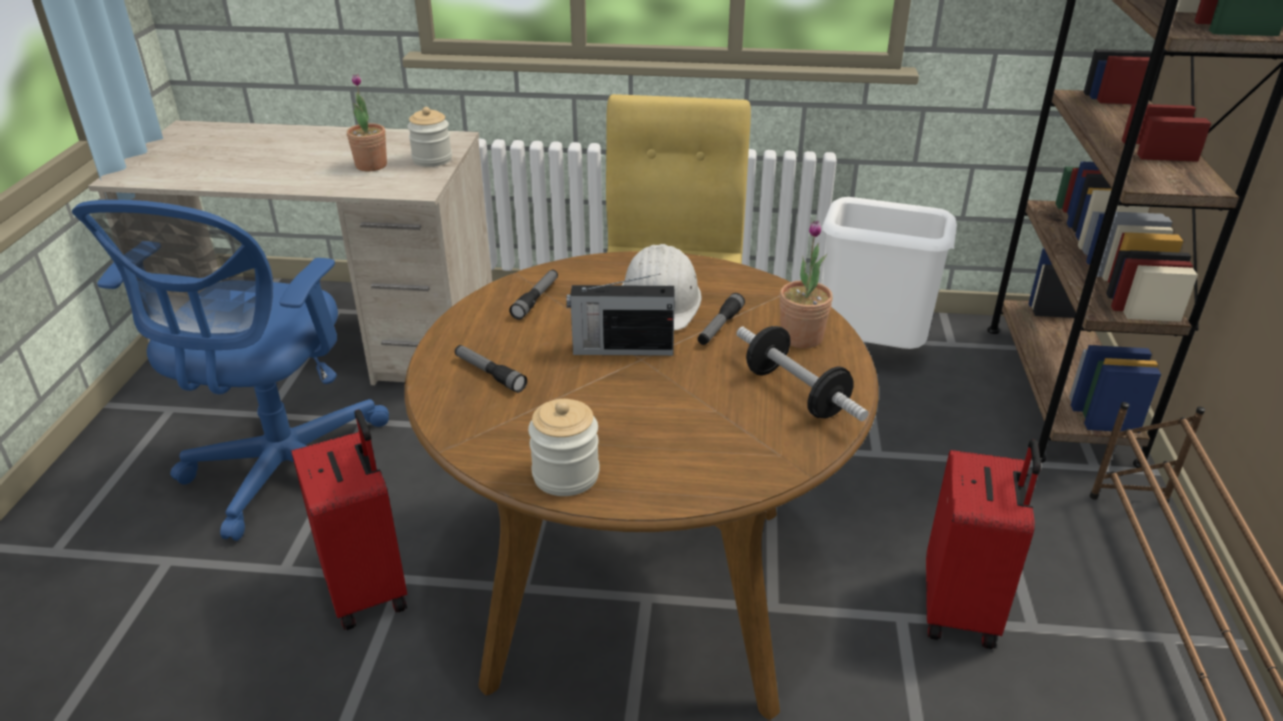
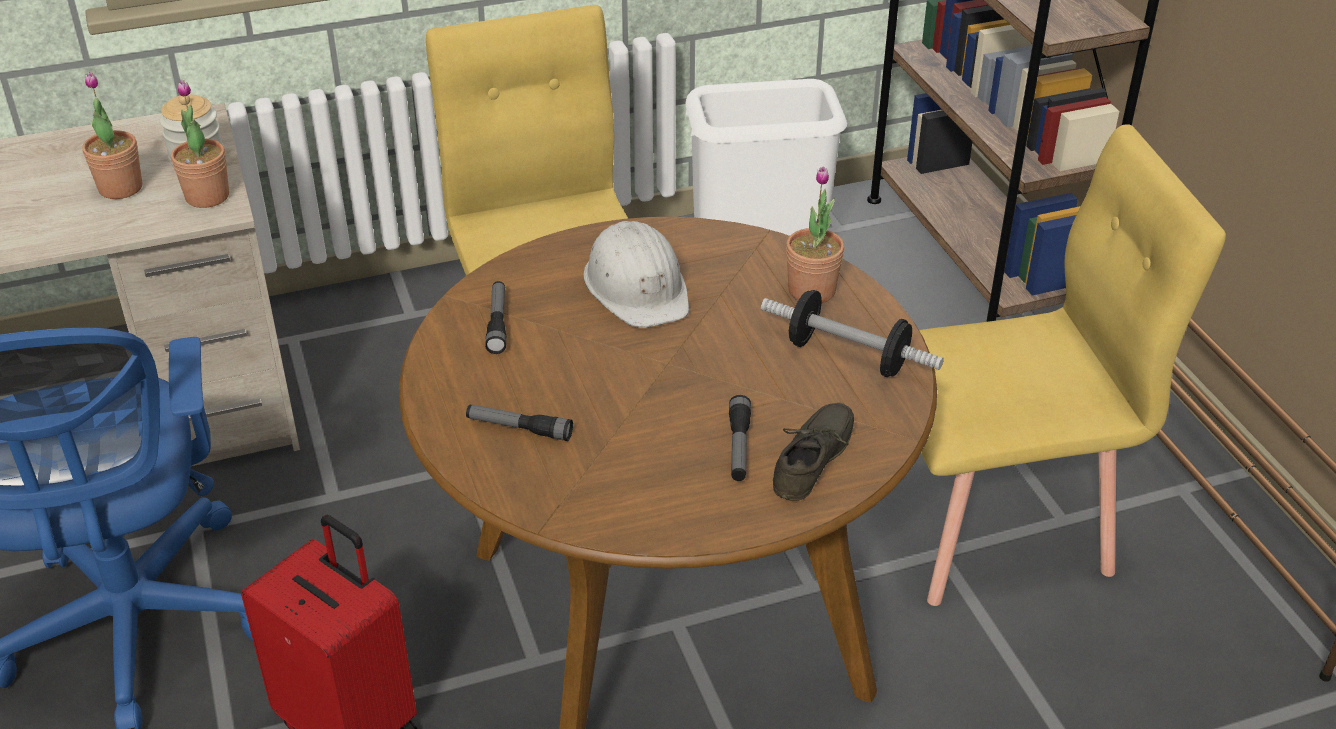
camera: 25 degrees left, 5 degrees up
(418, 181) = (207, 196): none -> potted plant
(566, 475) = (688, 515): jar -> none
(621, 349) = (638, 357): radio -> none
(707, 467) = (817, 461): none -> grey shoe
(720, 326) = (721, 301): flashlight -> flashlight (739, 446)
(962, 609) = (992, 525): red suitcase -> yellow chair

